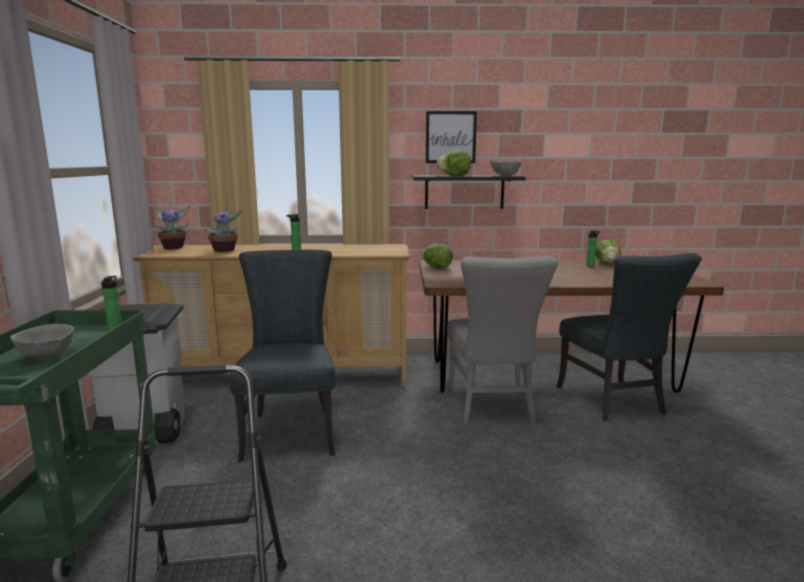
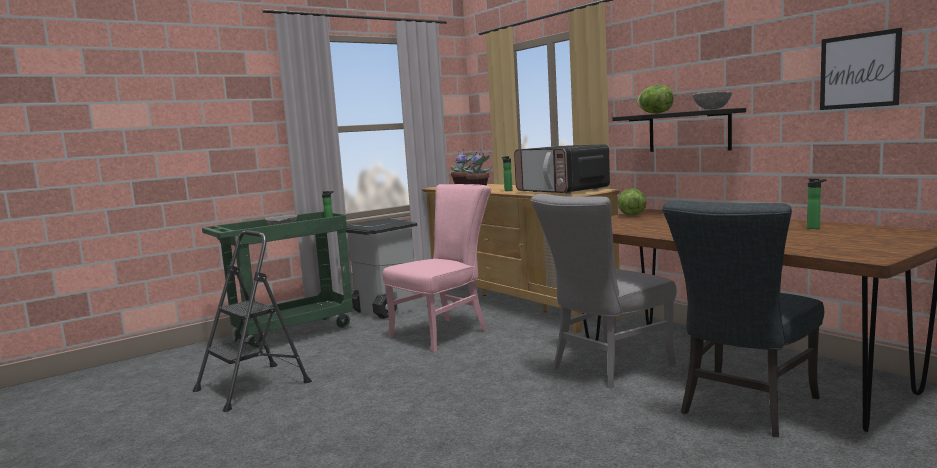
camera: 55 degrees right, 5 degrees down
(291, 430) = (444, 332): grey chair -> pink chair
(363, 249) = (562, 191): none -> microwave
(450, 137) = (673, 70): picture -> picture (859, 71)
(607, 263) = (853, 228): lettuce -> none

